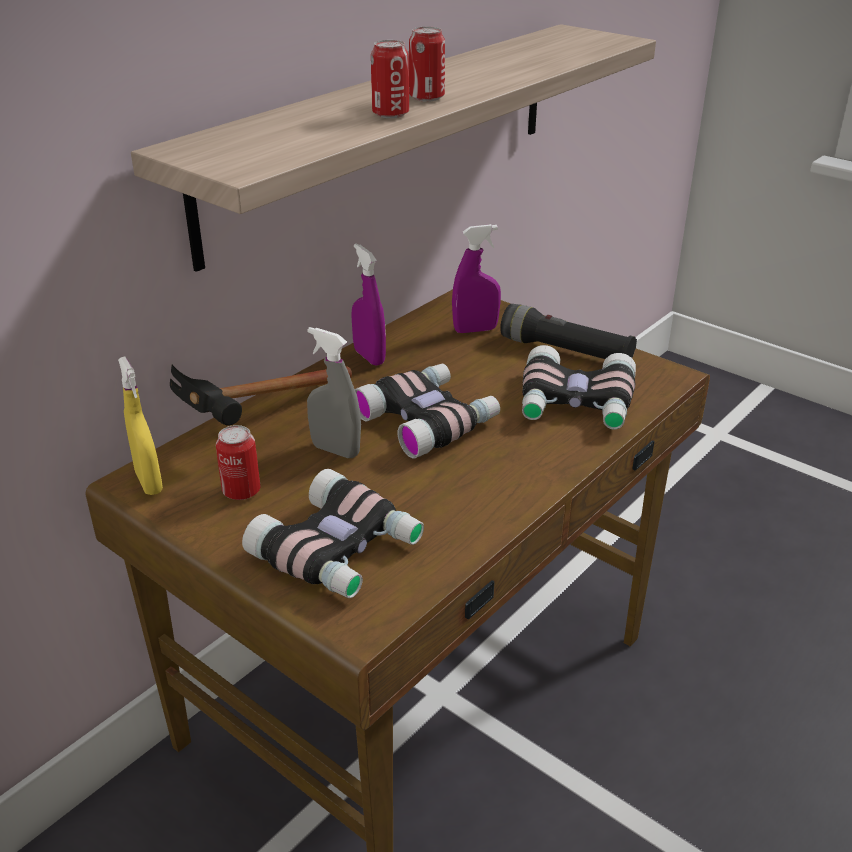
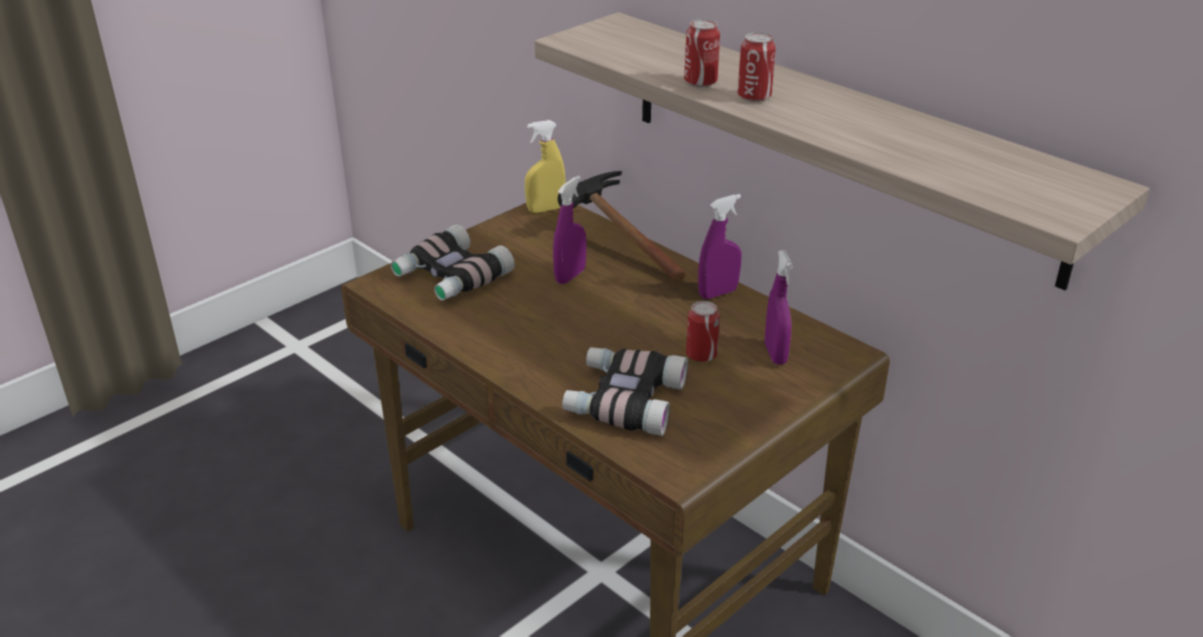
camera: 95 degrees right, 0 degrees up
(241, 491) = (527, 241): can -> can (701, 355)
(335, 450) = (570, 276): grey spray bottle -> purple spray bottle
(429, 419) = (608, 318): binoculars -> none
(565, 351) = (729, 407): black flashlight -> none

